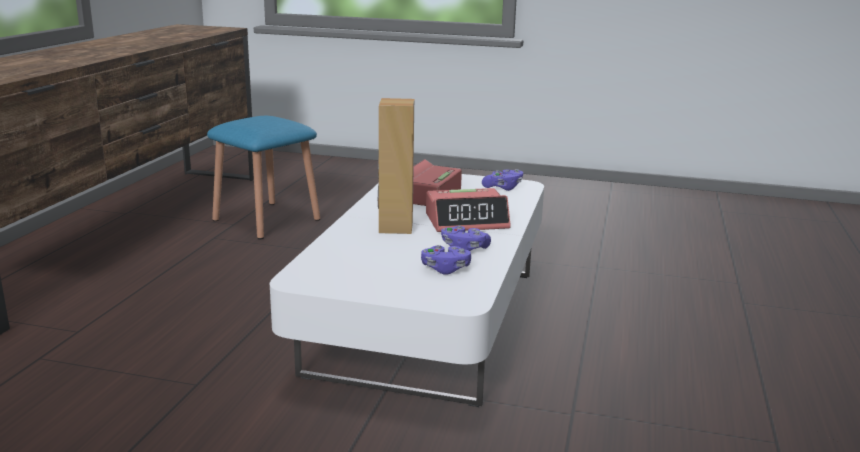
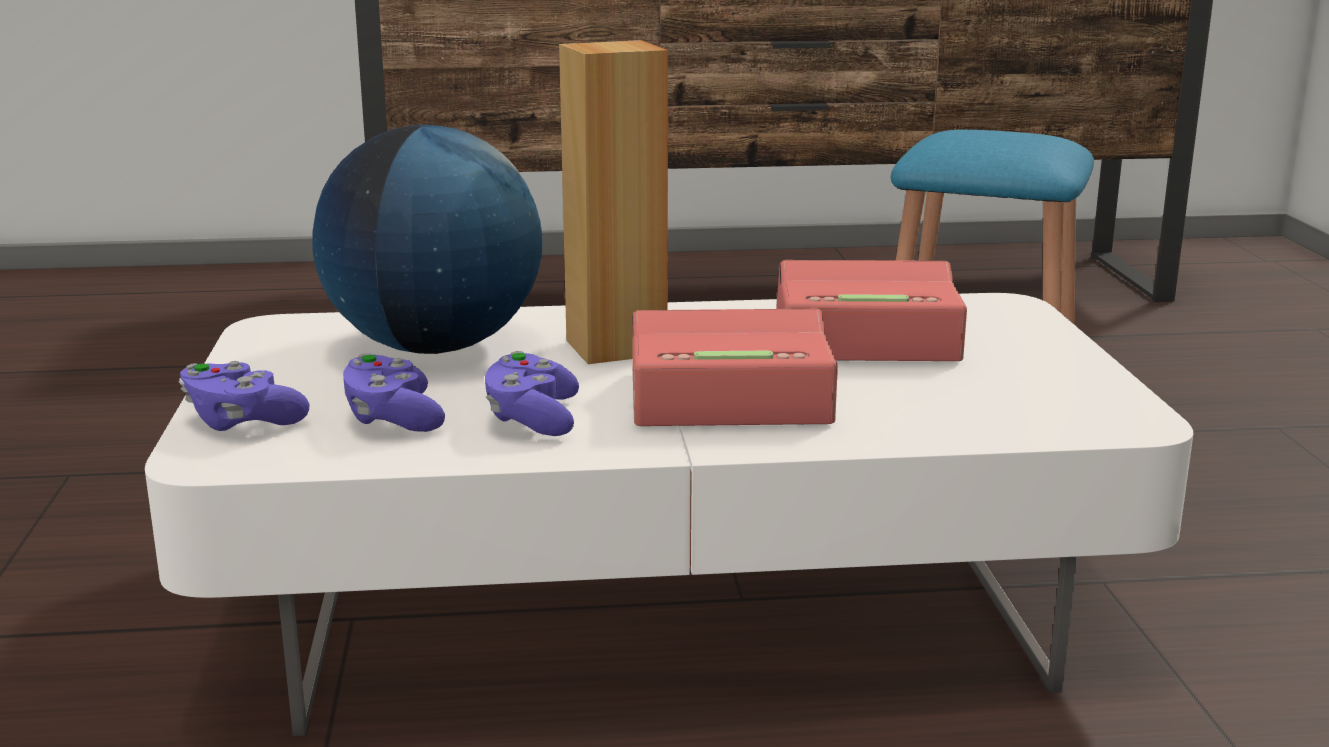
camera: 70 degrees right, 0 degrees up
(363, 254) = (434, 347): none -> globe
(467, 221) = (727, 398): alarm clock -> alarm clock turned 120 degrees clockwise
(503, 188) = (1053, 402): purple game controller -> purple game controller (241, 421)

